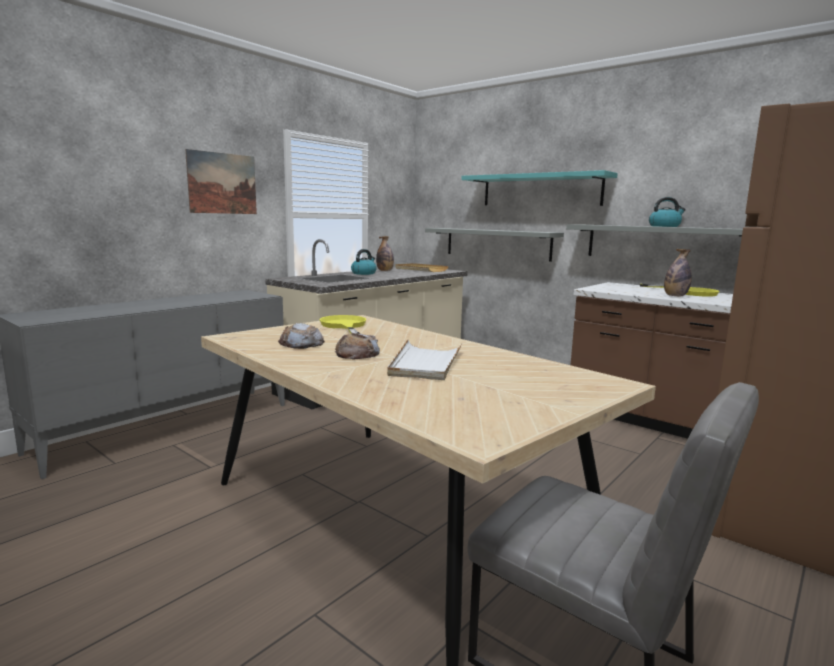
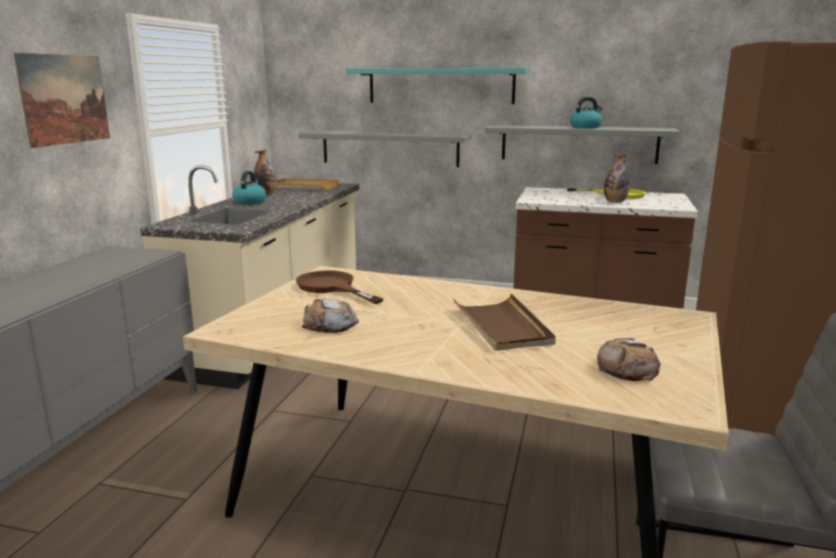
camera: 25 degrees left, 5 degrees up
(344, 326) = (331, 287): yellow frying pan -> brown frying pan
(357, 354) = (415, 327): bread -> bread (627, 368)
(425, 363) = (502, 326): white tray -> brown tray

